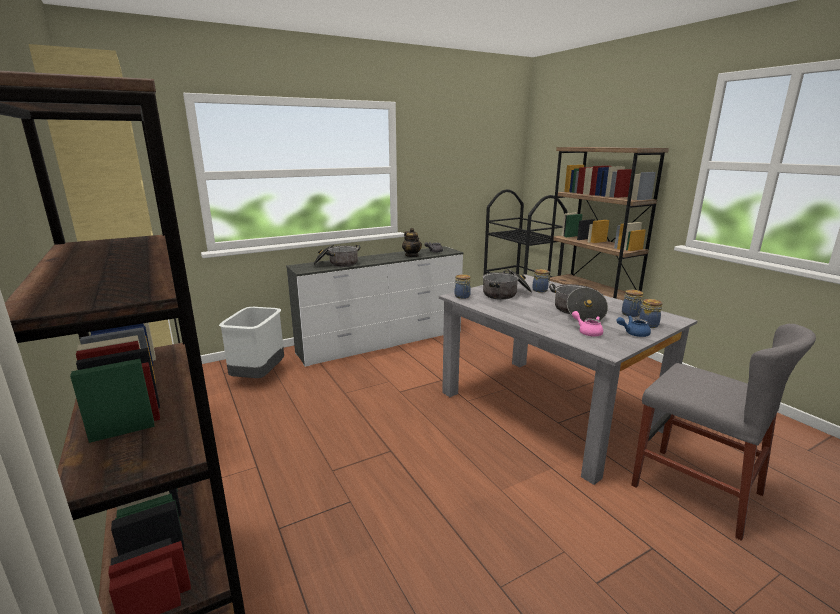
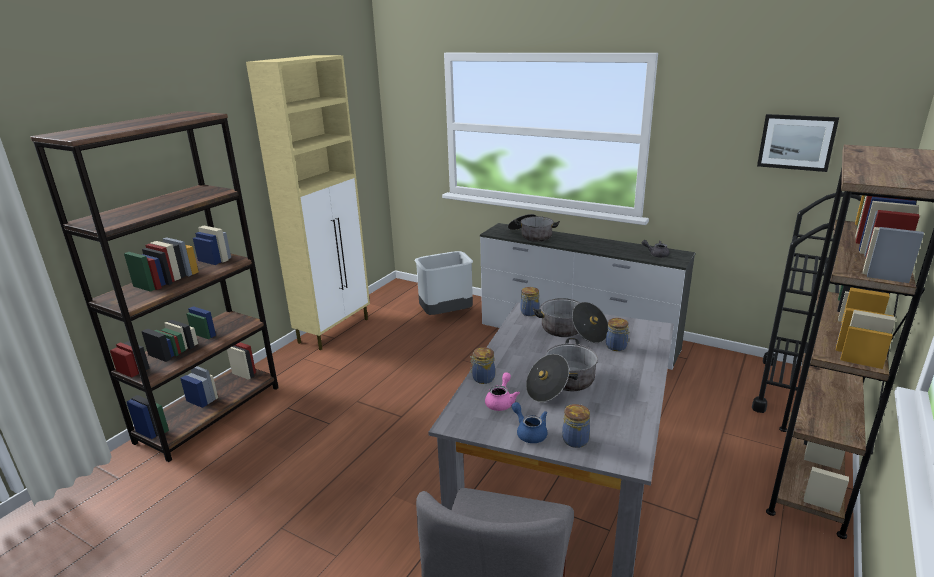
camera: 60 degrees right, 5 degrees up
(412, 255) = (618, 251): teapot -> none
(478, 162) = (796, 142): none -> picture
(630, 314) = (603, 422): jar -> jar (482, 378)

